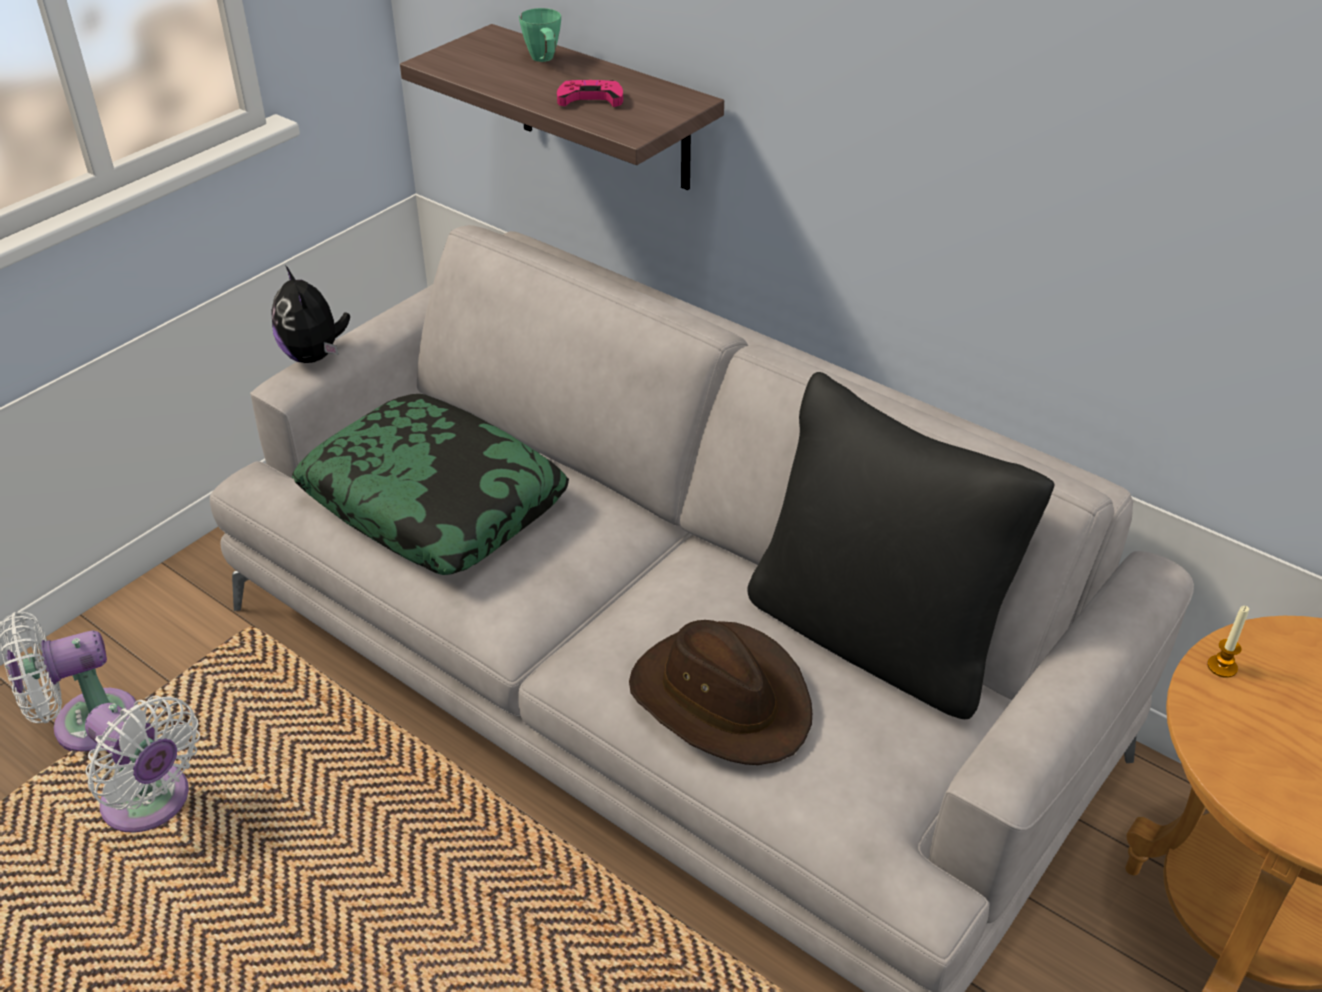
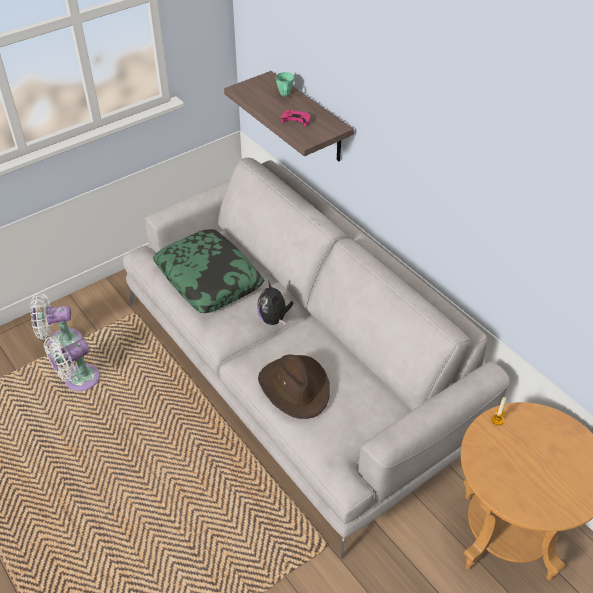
camera: 15 degrees right, 5 degrees up
(152, 804) = (78, 380): white fan -> white fan turned 90 degrees clockwise
(314, 356) = (174, 205): plush toy -> plush toy (274, 319)
(875, 637) = (369, 375): black pillow -> none

